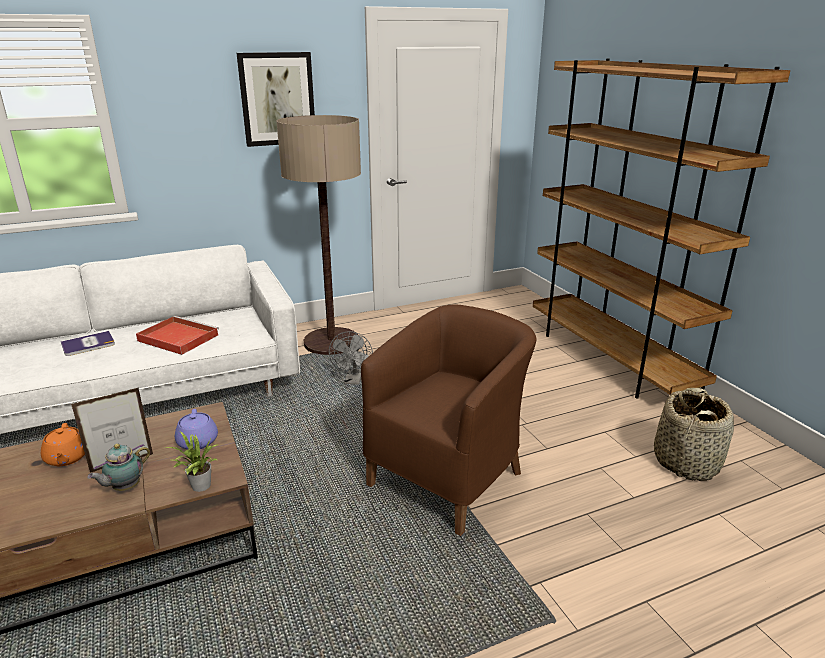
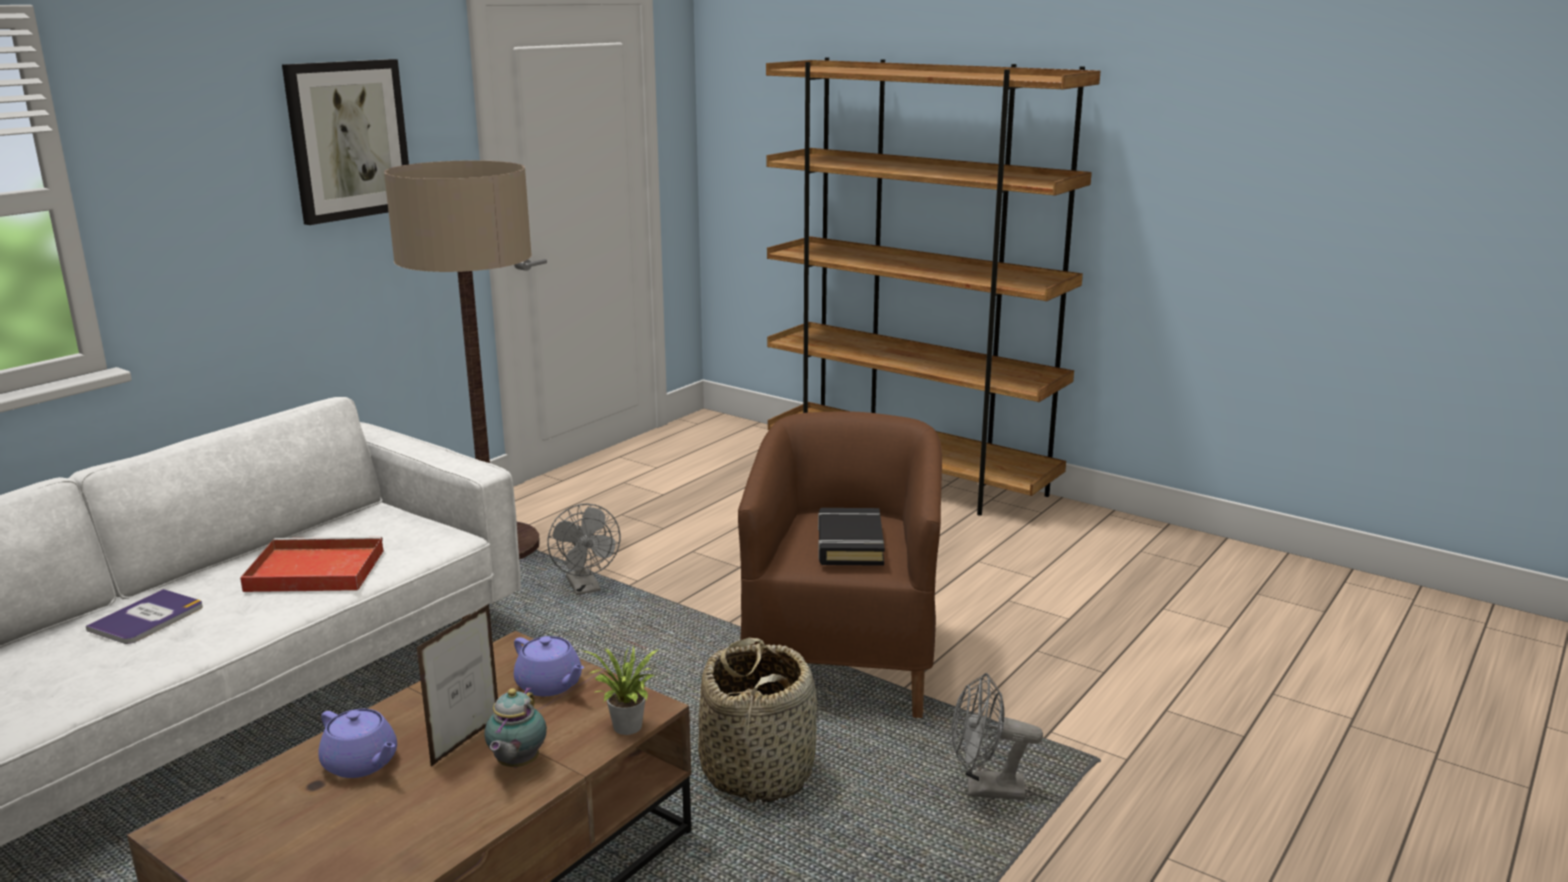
camera: 30 degrees left, 5 degrees down
(67, 458) = (361, 764): orange teapot -> purple teapot
(442, 402) = (849, 544): none -> black book
(453, 608) = (985, 789): none -> grey fan
(686, 462) = (1091, 568): basket -> basket (758, 771)

